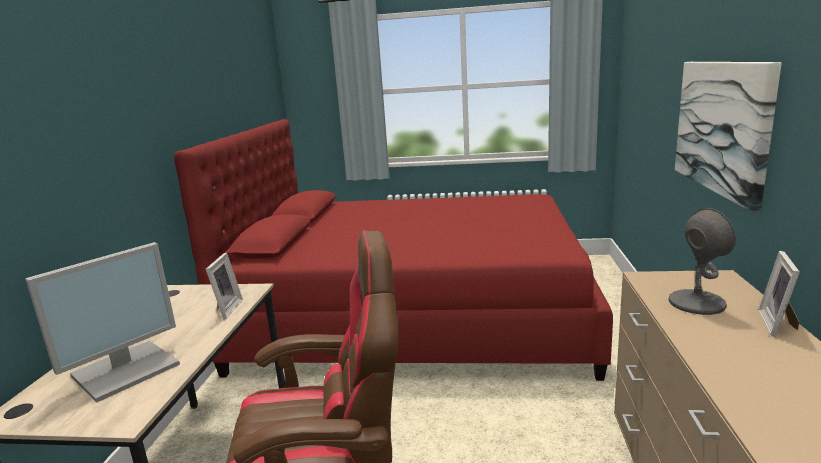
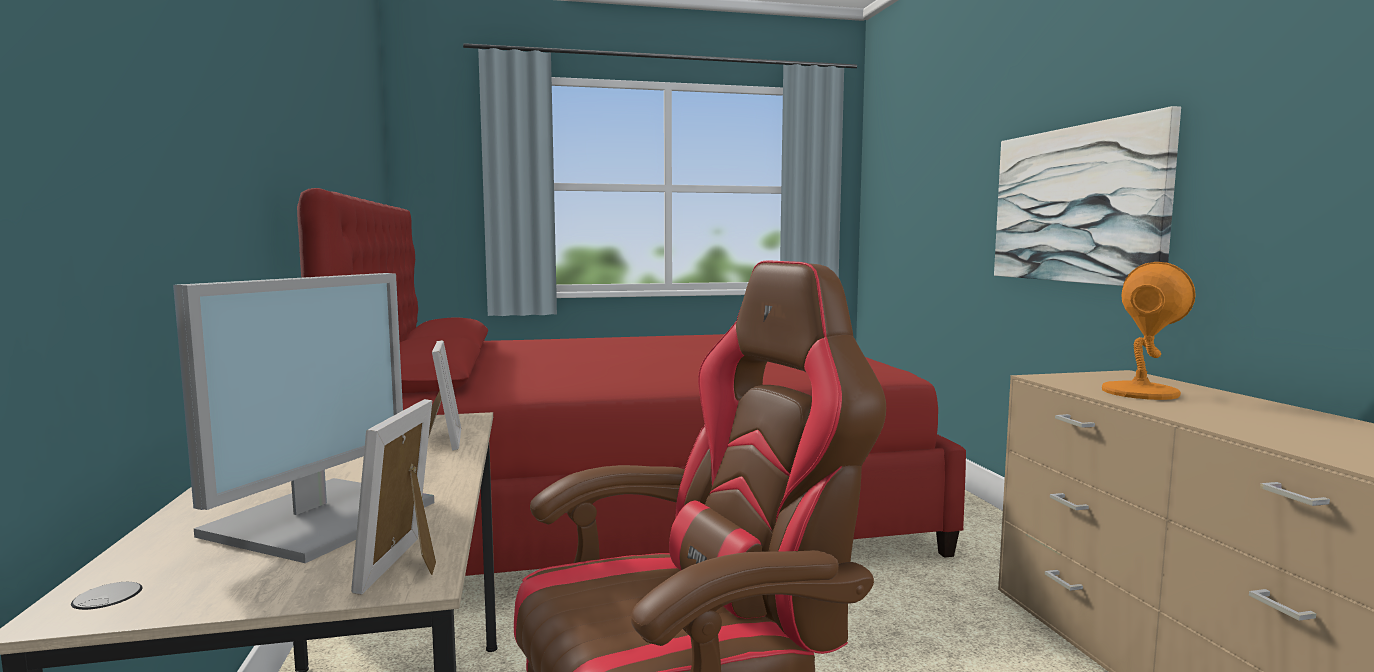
camera: 20 degrees left, 10 degrees down
(696, 303) = (1139, 392): grey table lamp -> orange table lamp
(779, 324) = (1254, 402): picture frame -> picture frame (411, 565)

